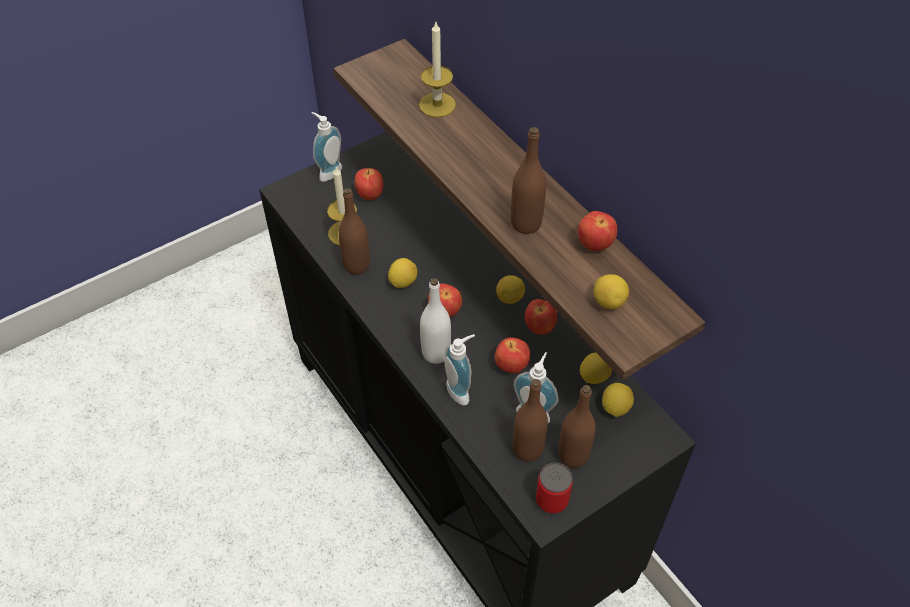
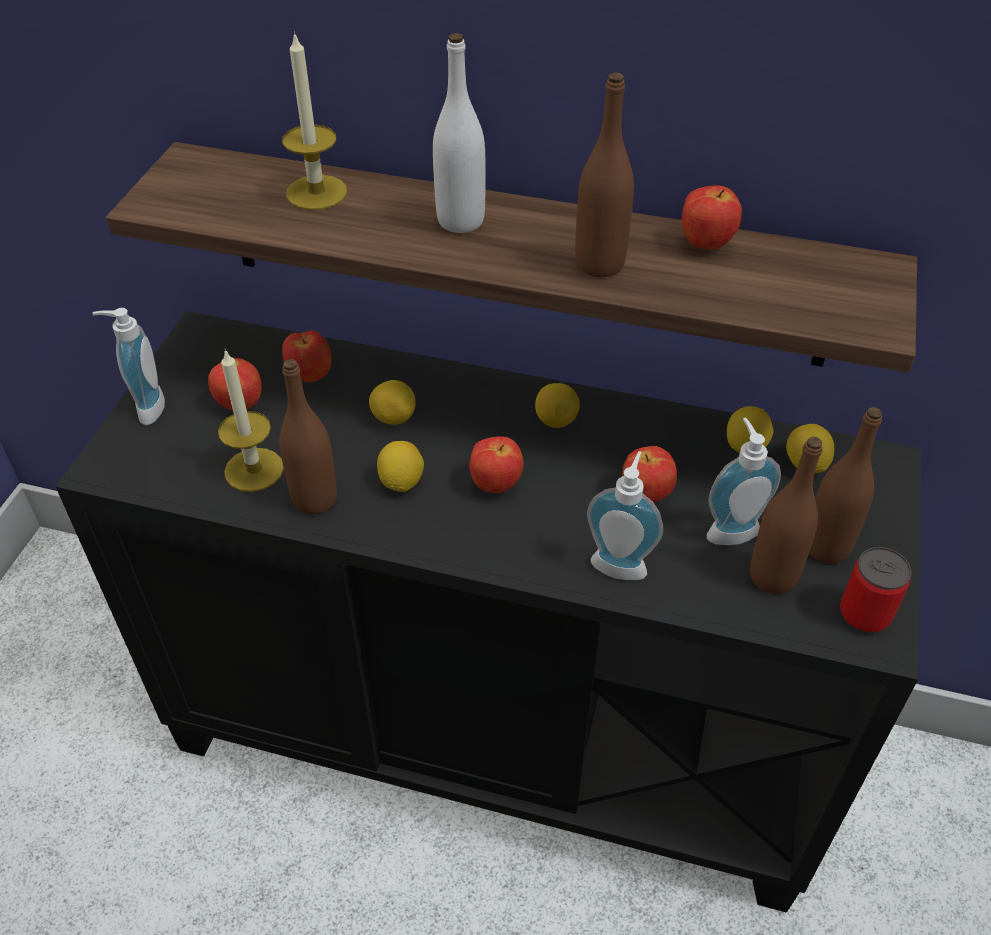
camera: 40 degrees left, 5 degrees down
(436, 353) = (540, 539): white bottle -> white bottle (460, 221)
(540, 328) = (627, 432): apple -> apple (311, 376)
(608, 302) = (800, 293): lemon -> lemon (393, 418)

